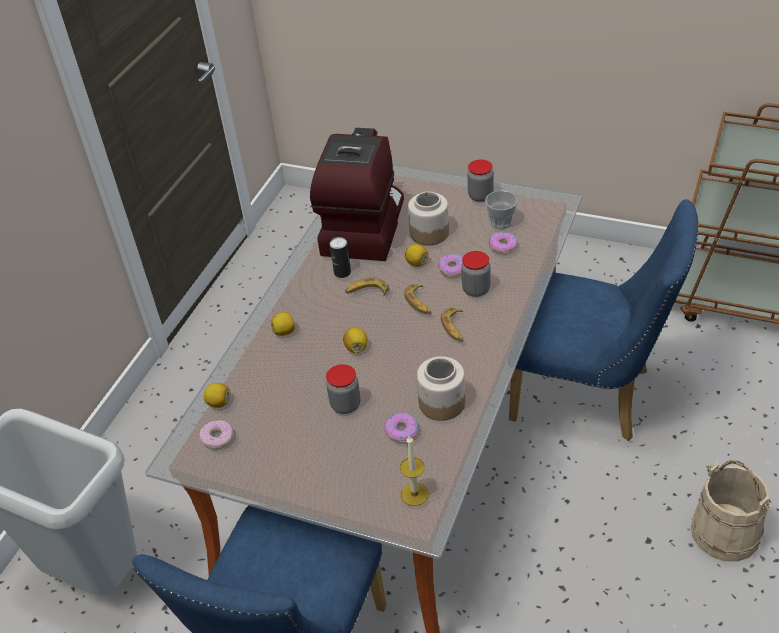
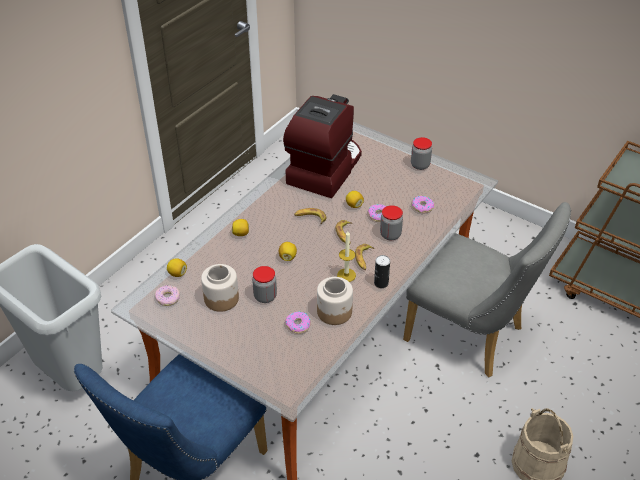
camera: 10 degrees right, 0 degrees up
(342, 272) = (297, 199): can -> can (381, 283)
(414, 494) = (291, 371): candle -> candle (346, 275)
(429, 233) = (371, 184): jar -> jar (221, 298)
(501, 222) = (428, 188): cup -> none
(591, 397) = (472, 337): blue chair -> grey chair

